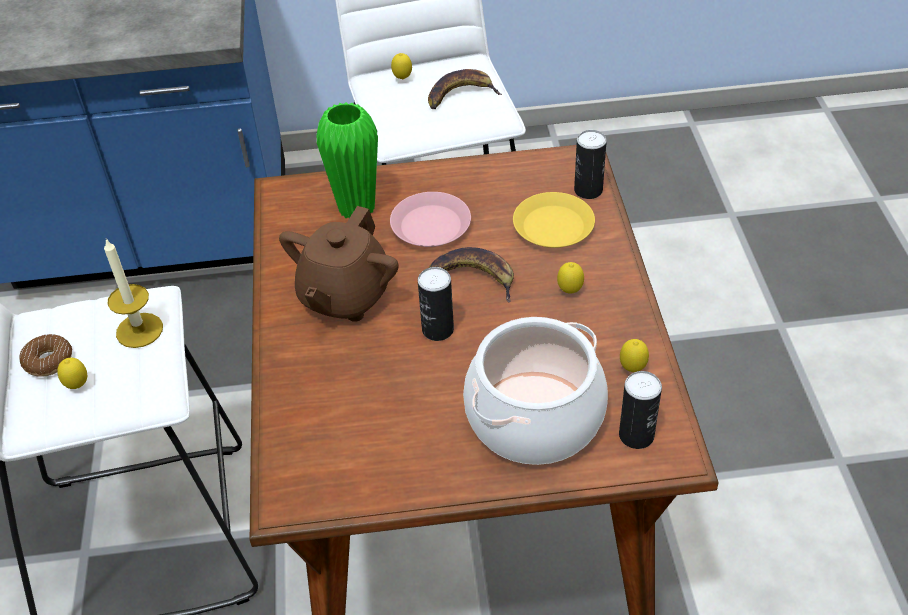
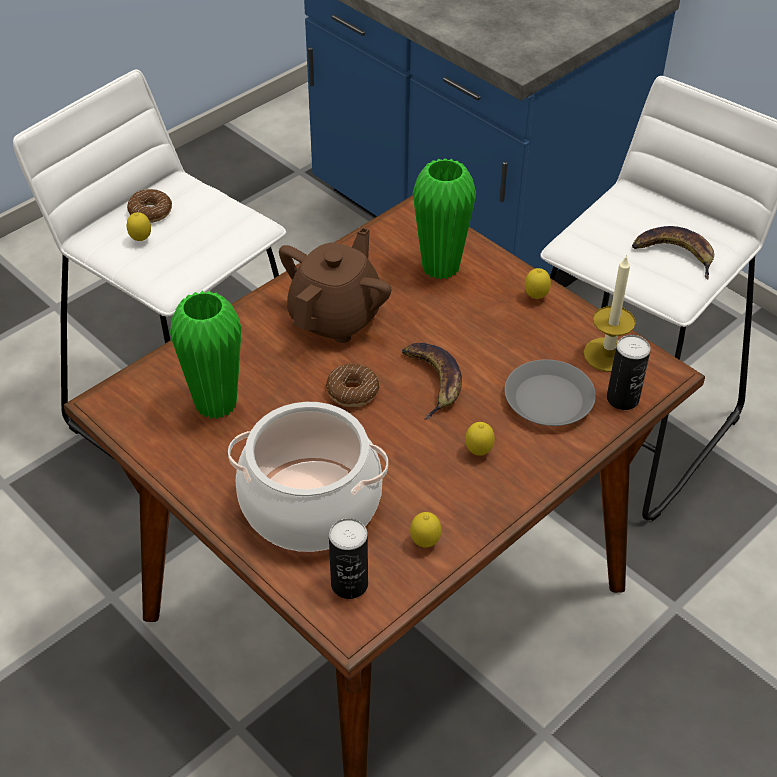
camera: 50 degrees right, 0 degrees up
(139, 330) = (218, 236): candle -> candle (607, 354)
(344, 296) = (336, 317): brown teapot -> brown teapot turned 135 degrees clockwise
(364, 424) = (216, 404): none -> green vase
(402, 79) = (651, 208): lemon -> lemon (535, 297)
(431, 226) = (466, 322): pink plate -> none
(437, 329) = (352, 391): can -> donut
(553, 227) = (548, 400): yellow plate -> grey plate

